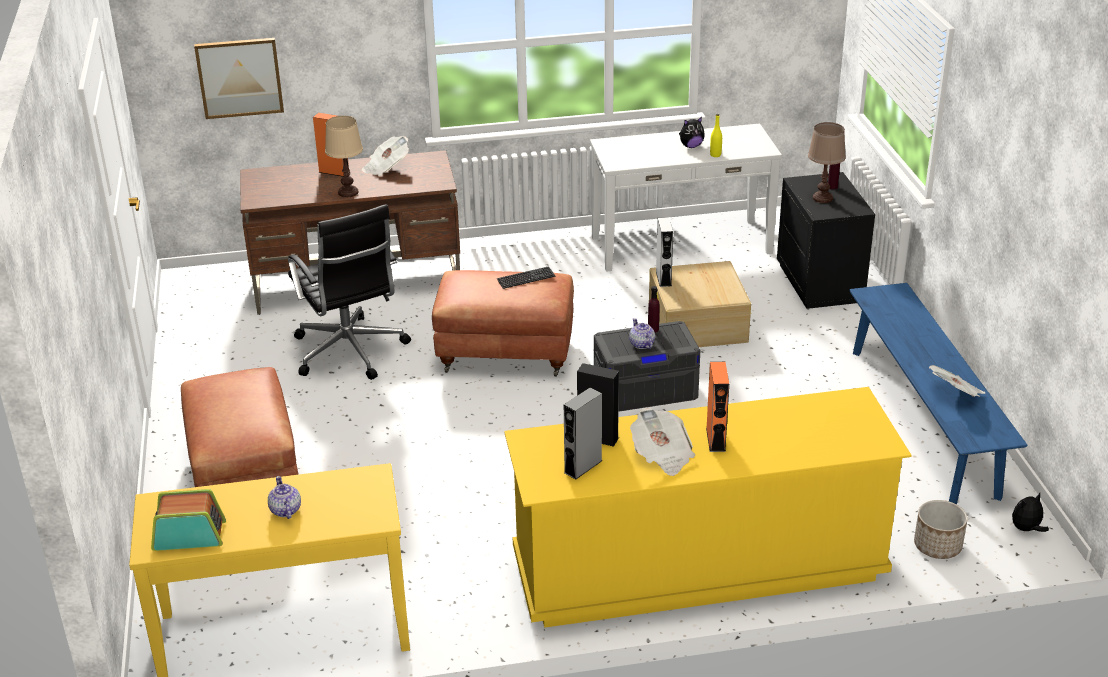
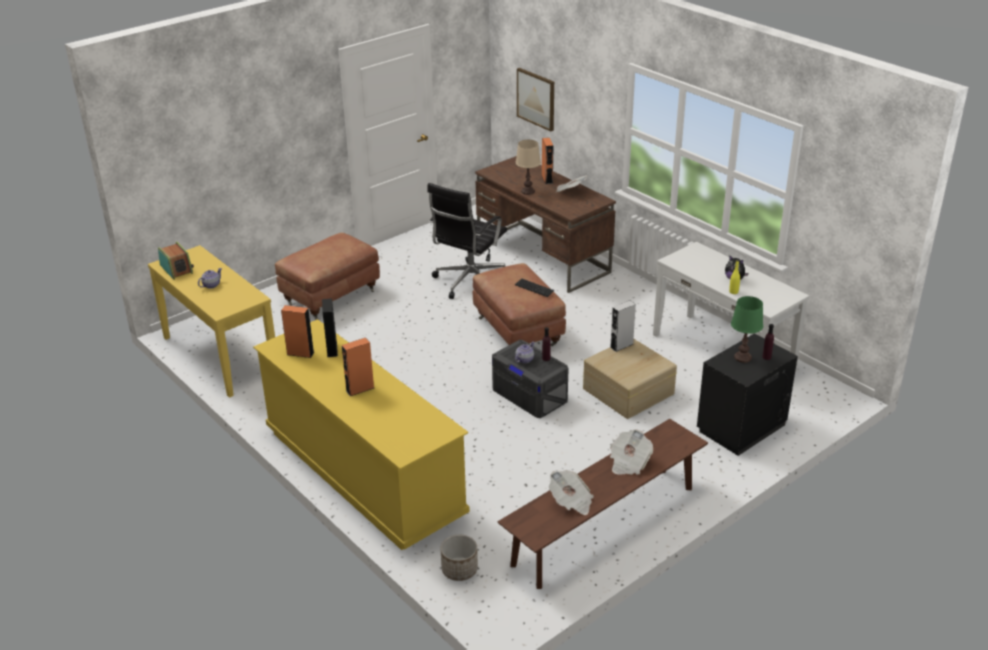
camera: 60 degrees right, 0 degrees up
(583, 466) = (300, 353): grey speaker -> orange speaker
(662, 456) = (329, 376): newspaper -> newspaper (628, 463)
(822, 198) = (743, 357): brown table lamp -> green table lamp
(922, 421) = (604, 525): blue bench -> brown bench
(1026, 529) = (512, 610): plush toy -> none

